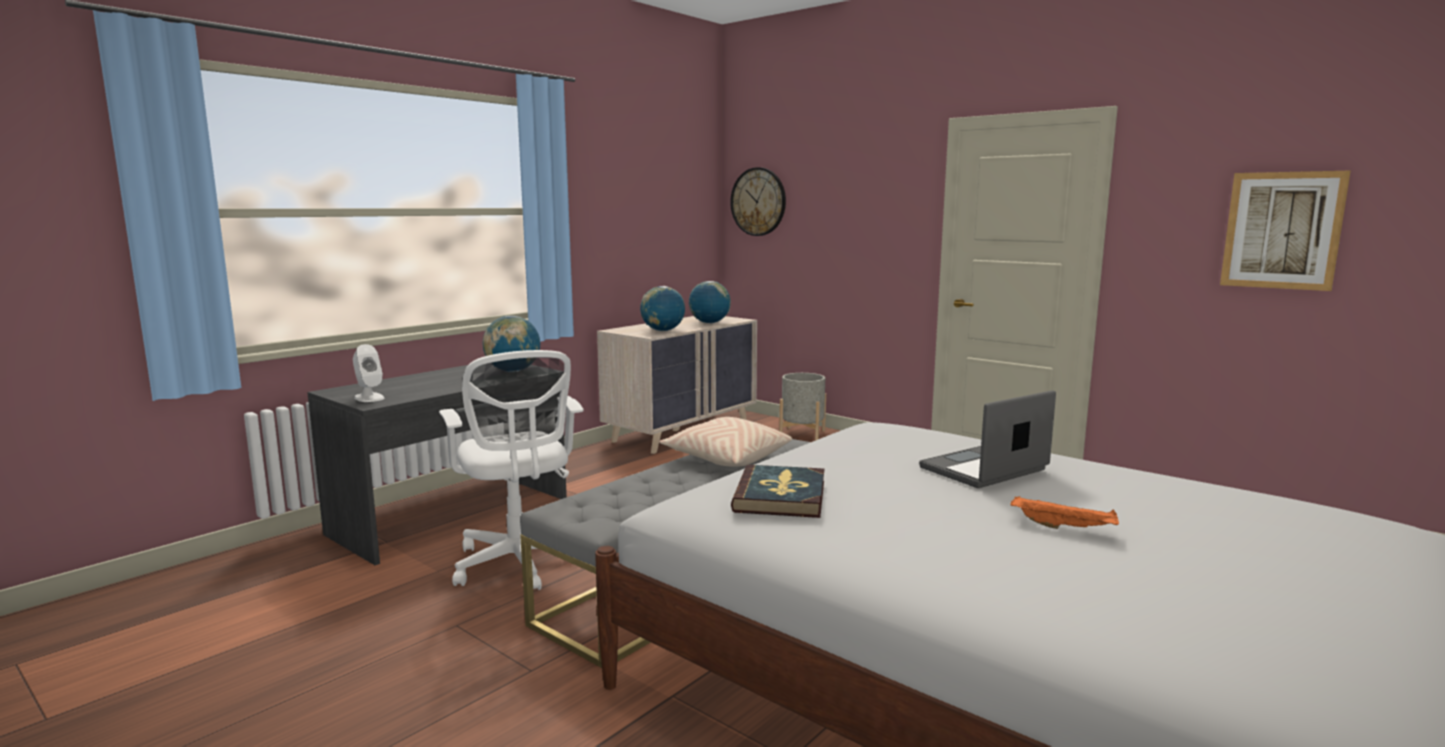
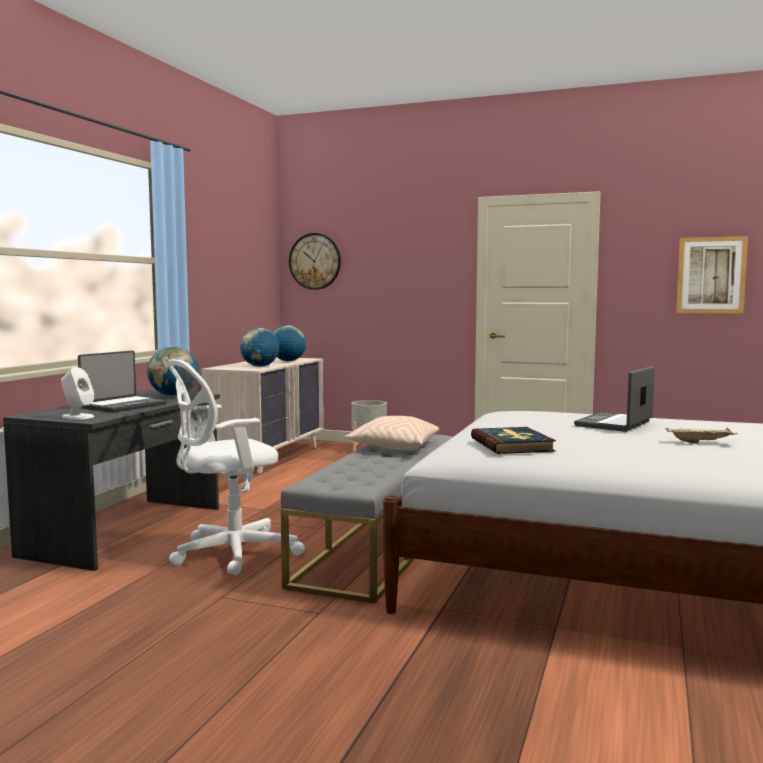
camera: 20 degrees left, 5 degrees down
(438, 384) = (123, 406): none -> laptop
(519, 564) = (229, 554): white office chair -> white office chair turned 105 degrees clockwise
(1064, 527) = (700, 442): orange tray -> beige tray

